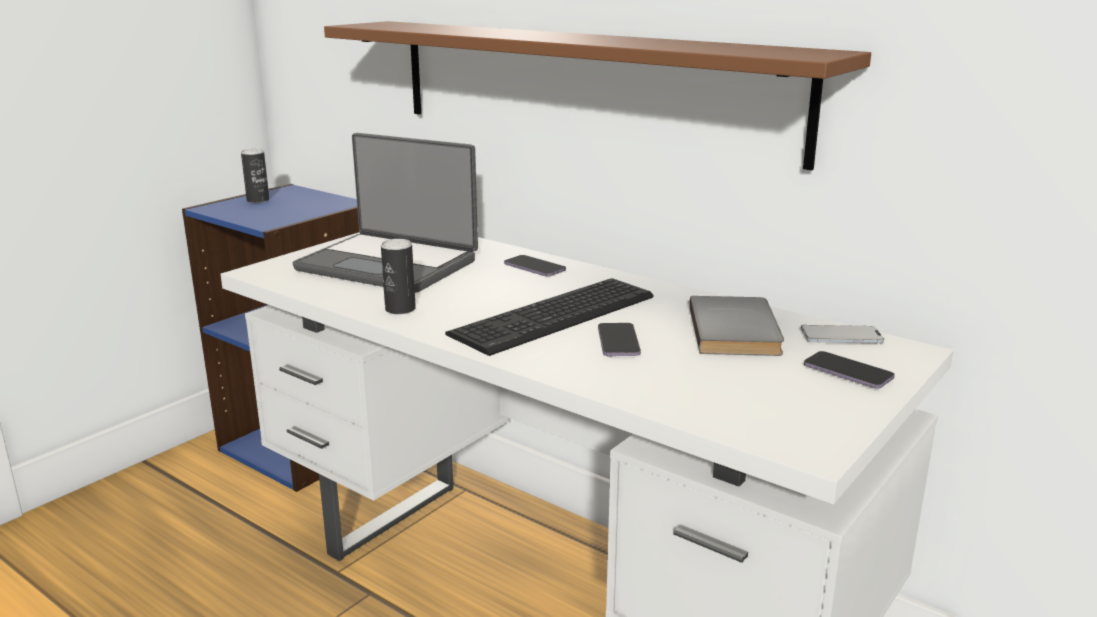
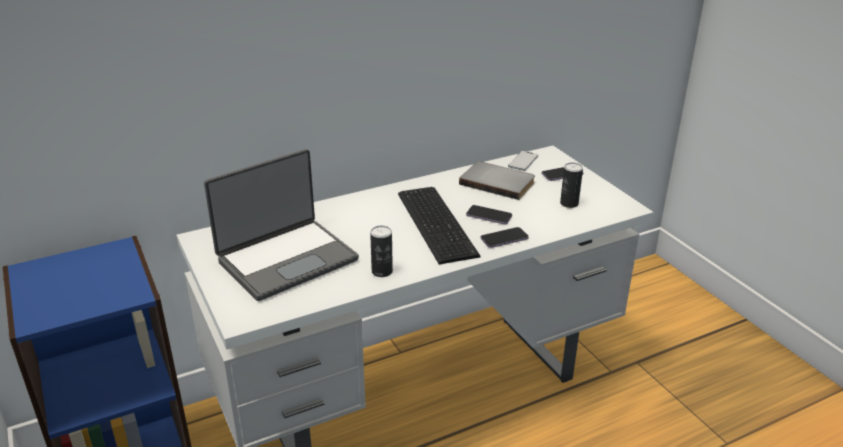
camera: 65 degrees left, 10 degrees up
(258, 200) = (43, 291): can -> can (569, 203)
(534, 268) = (350, 210): phone -> phone (504, 239)
(586, 86) = (339, 80): brown shelf -> none

